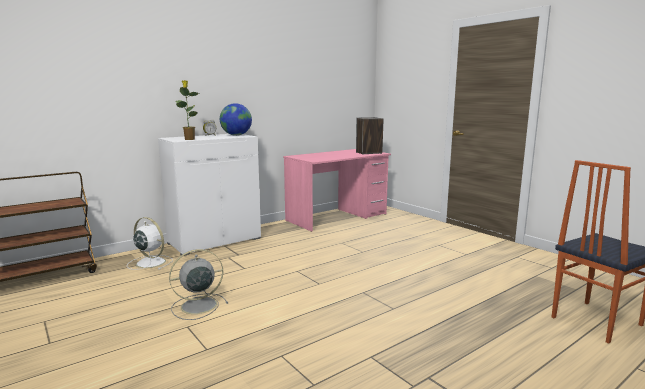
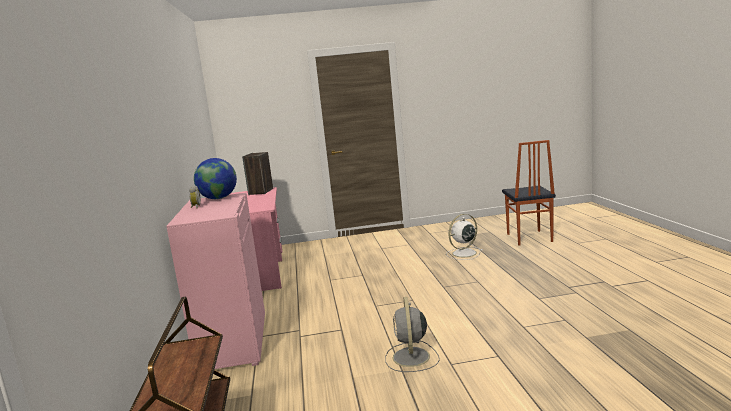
camera: 60 degrees left, 0 degrees up
(150, 262) = (254, 387): white fan -> white fan (463, 253)
(189, 139) = (223, 212): potted plant -> none
(215, 240) = (232, 341): white cabinet -> pink cabinet

